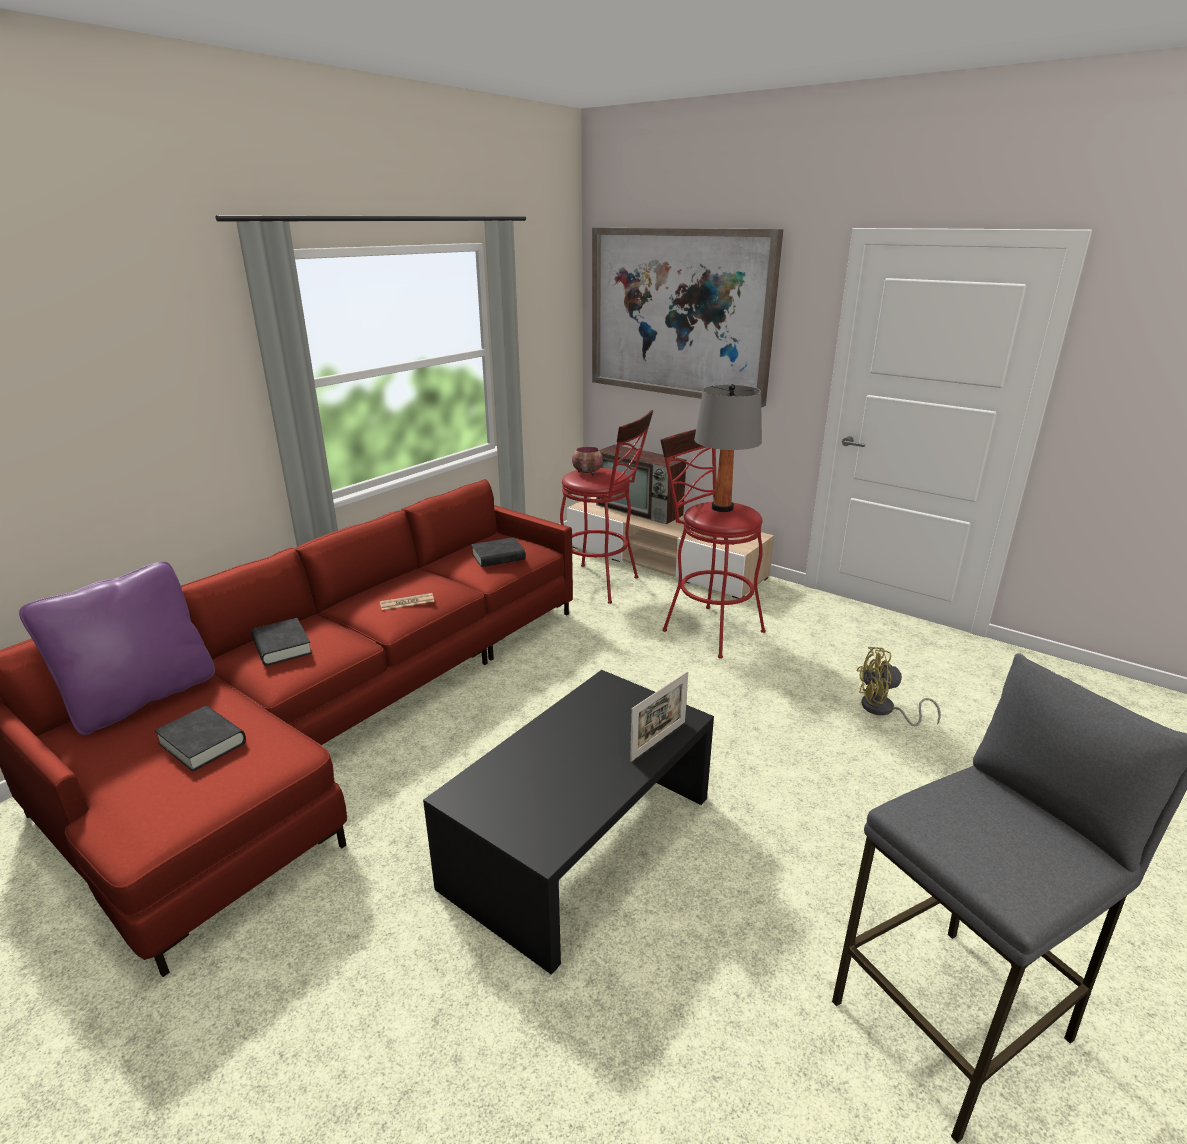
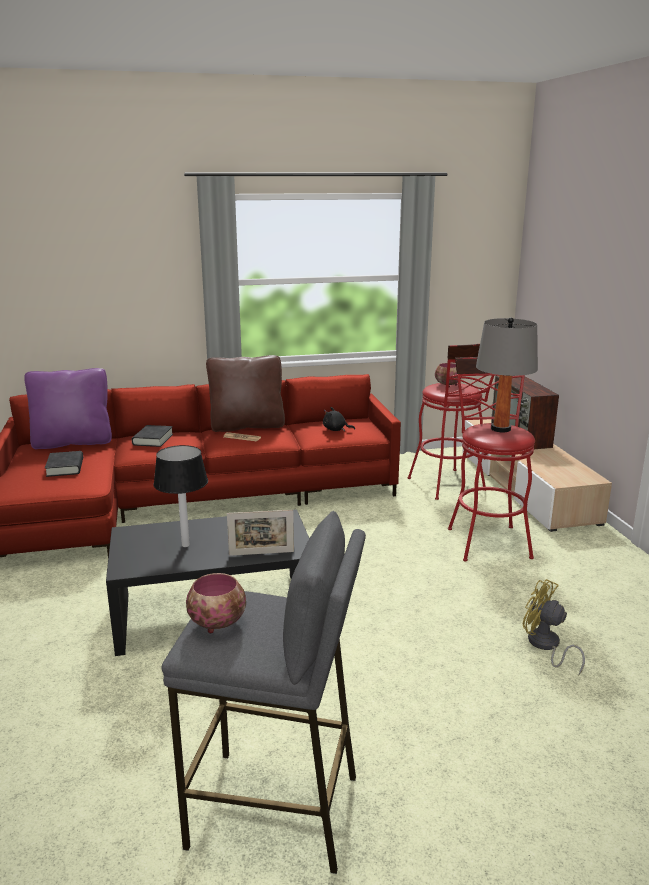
camera: 40 degrees right, 5 degrees down
(384, 585) = (247, 426): none -> brown pillow
(498, 557) = (336, 430): black book -> black plush toy
(561, 774) = (186, 545): none -> table lamp
(679, 314) = (573, 260): picture -> none
(981, 850) = (218, 623): none -> bowl

